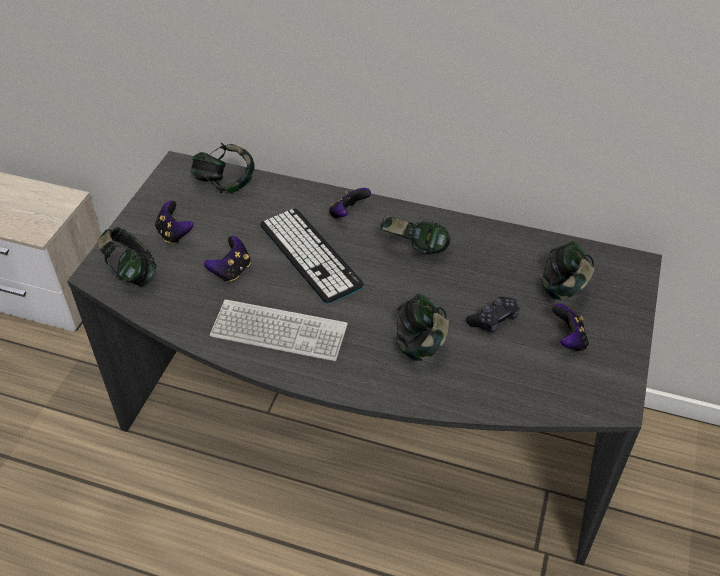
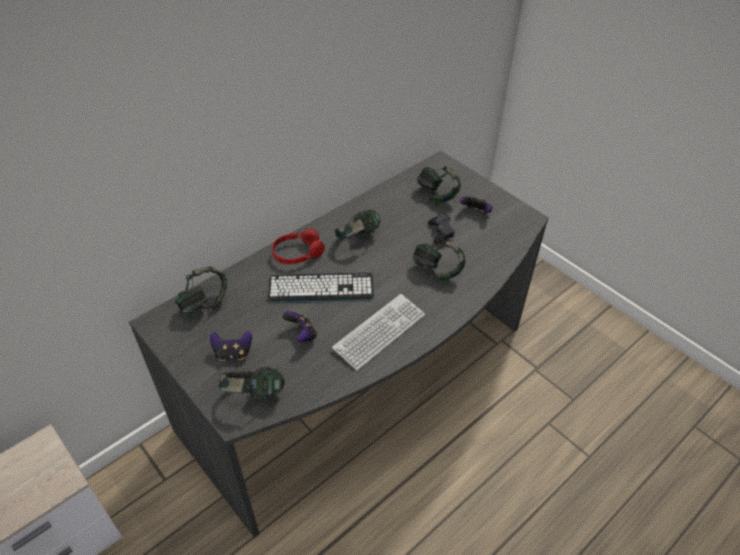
camera: 60 degrees left, 0 degrees up
(347, 214) = (298, 253): game controller -> red headphones

